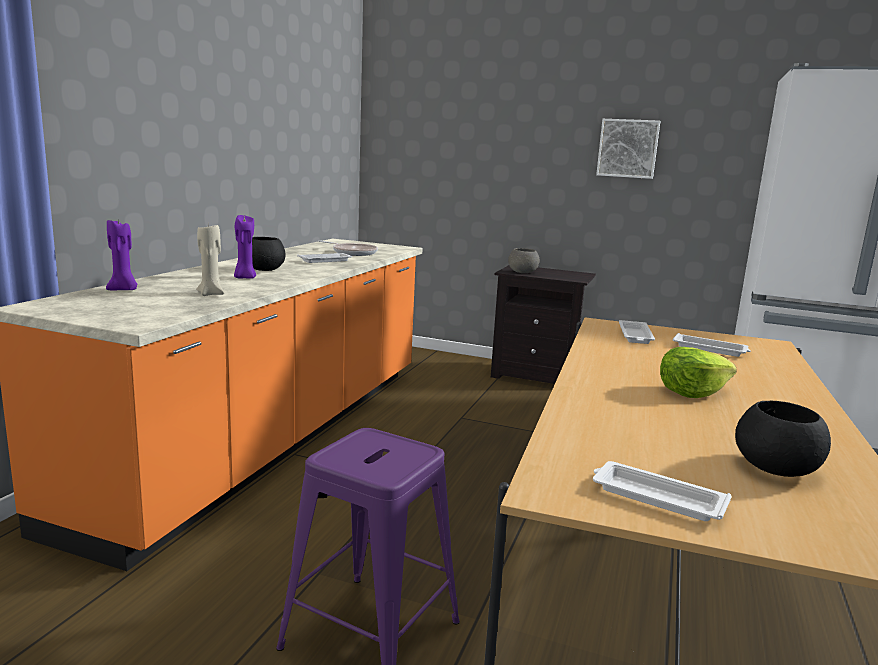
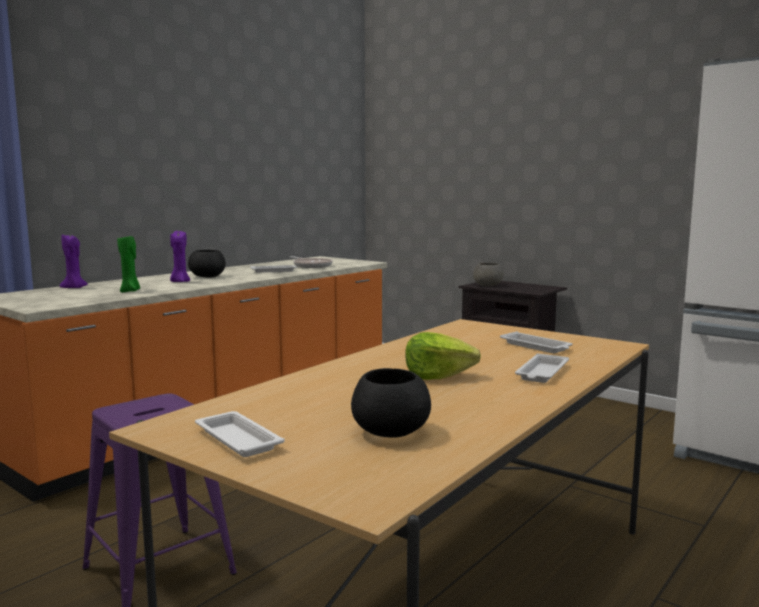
camera: 20 degrees right, 5 degrees down
(211, 294) = (130, 291): beige candle -> green candle
(628, 148) = (591, 161): picture -> none
(635, 336) = (478, 334): white tray -> white tray (542, 373)

